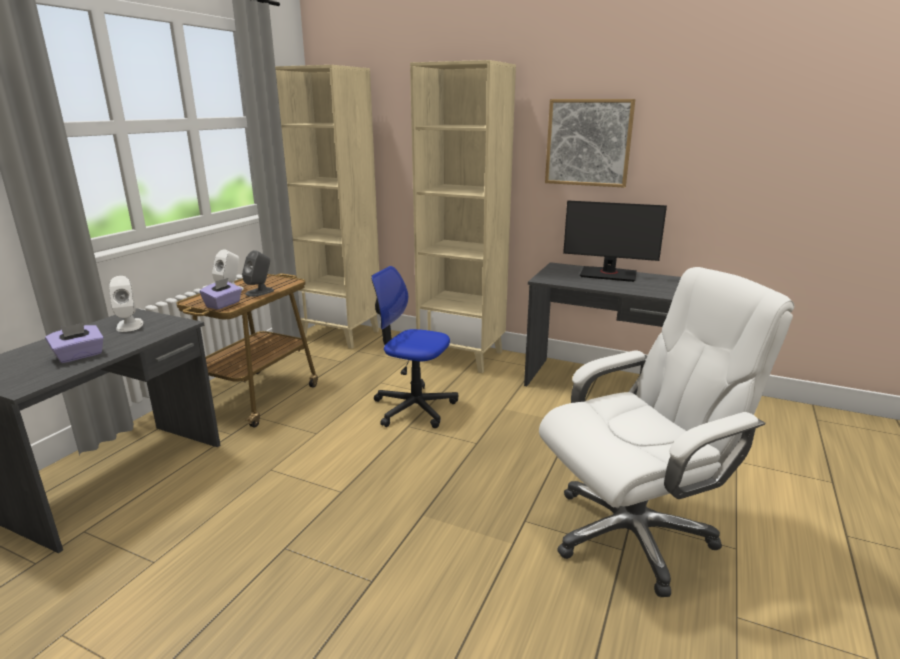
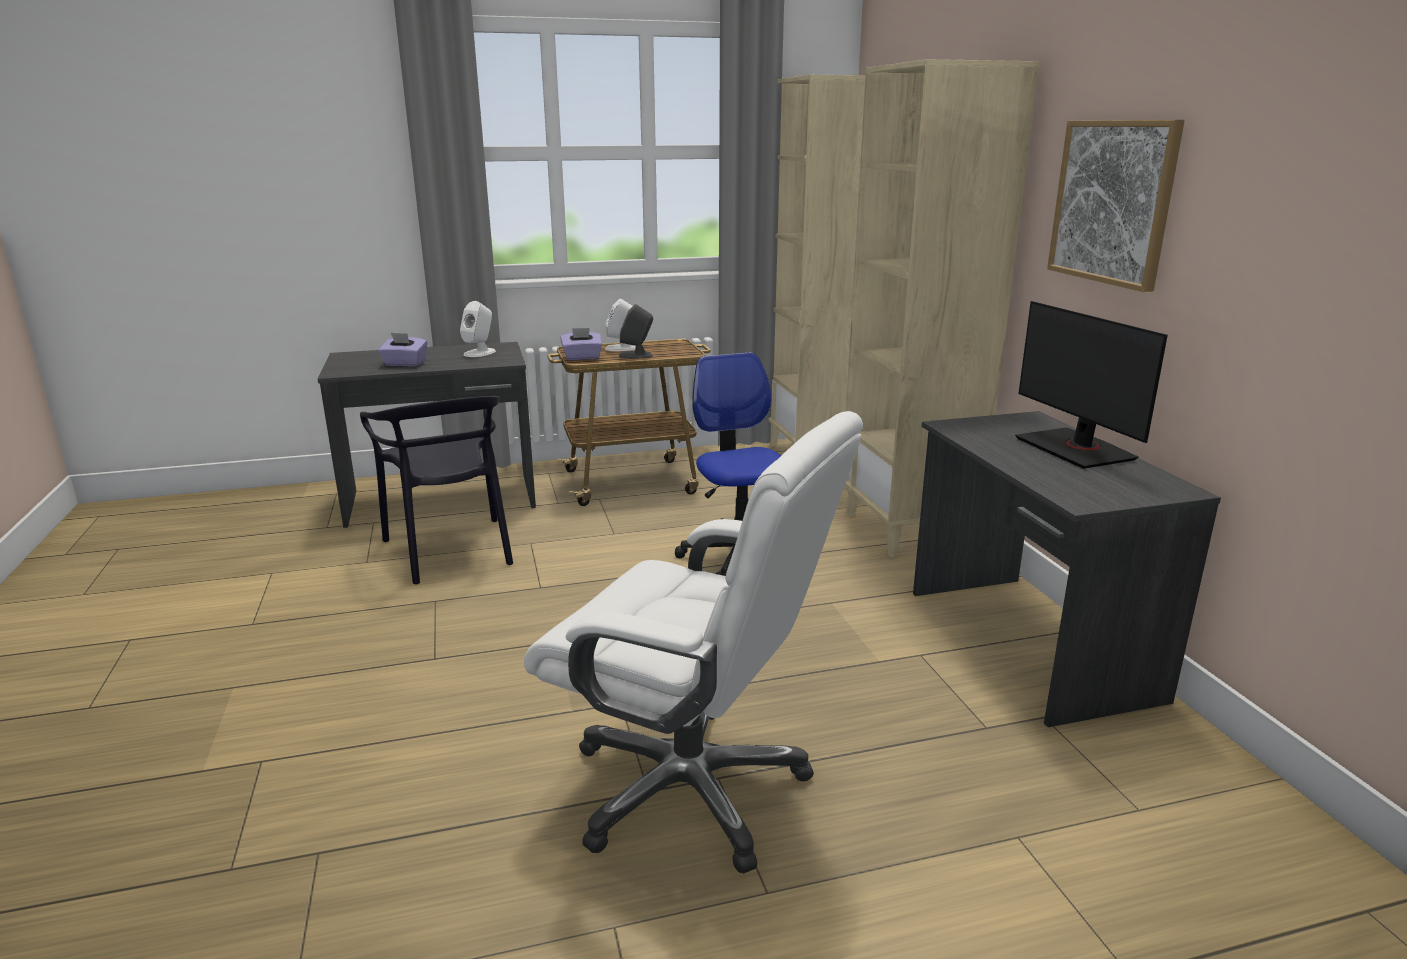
camera: 50 degrees right, 0 degrees up
(216, 509) = (451, 550): none -> black chair

